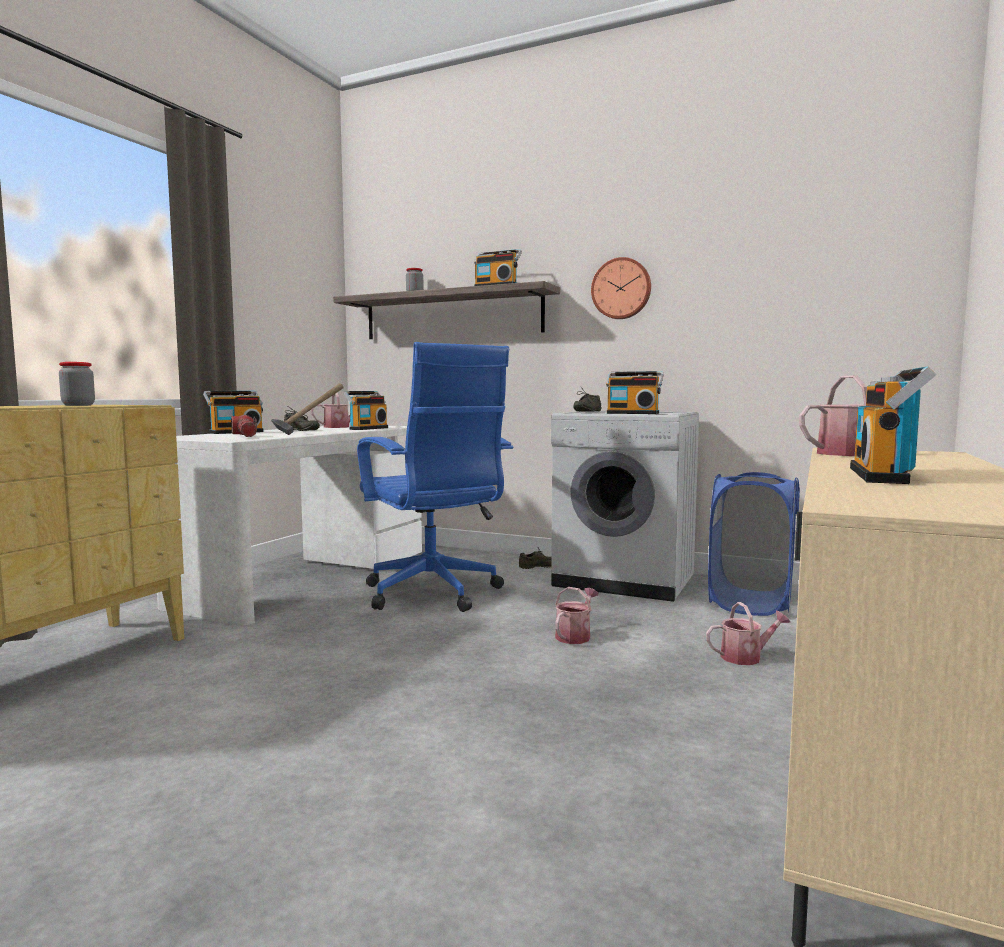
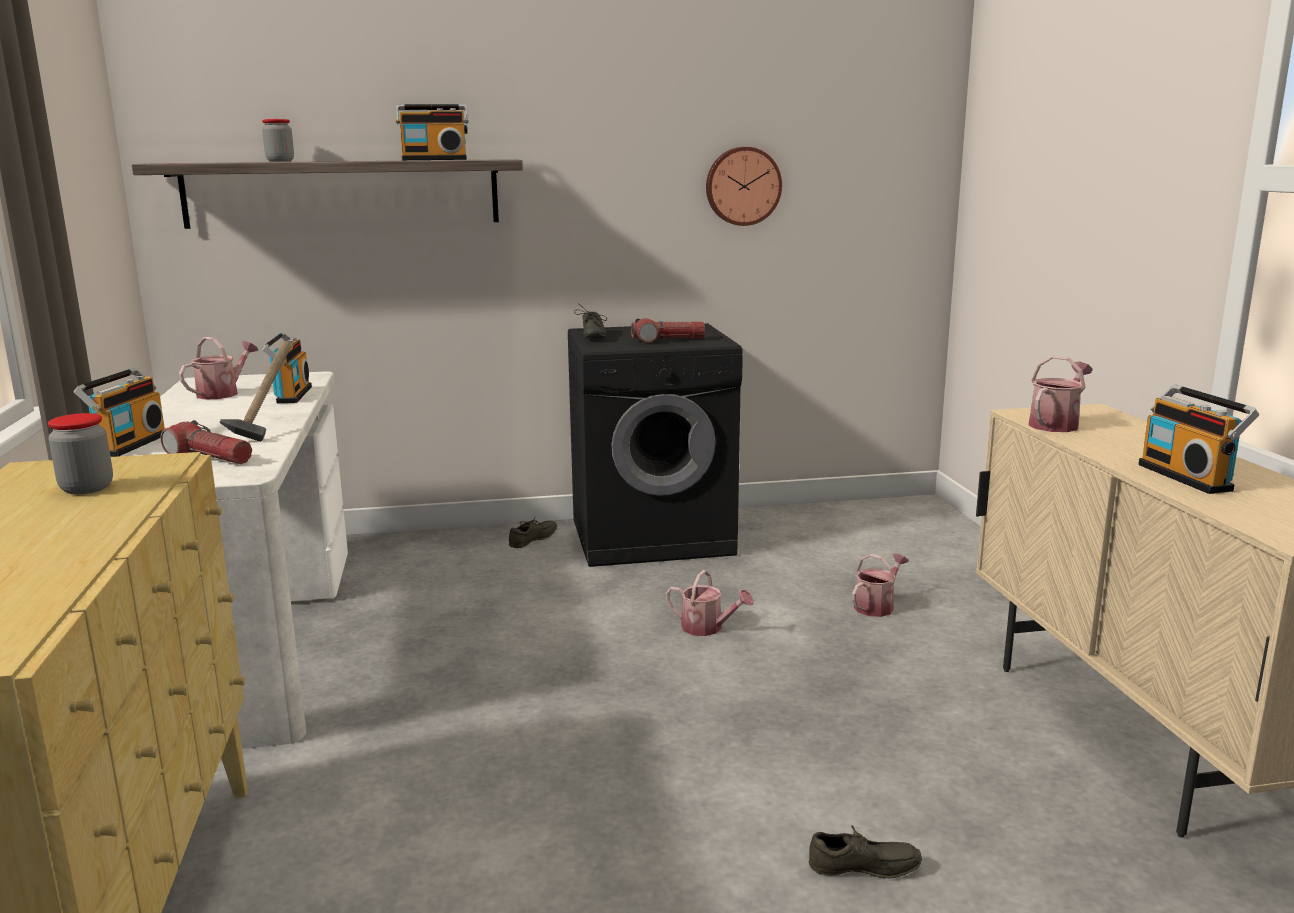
camera: 35 degrees left, 10 degrees up
(300, 430) = (210, 419): grey shoe -> grey shoe (864, 870)
(434, 595) = (474, 617): blue office chair -> none
(575, 636) = (707, 628): watering can -> watering can turned 120 degrees clockwise
(621, 289) = (605, 166): wall clock -> wall clock (742, 186)
(624, 581) = (653, 539): white washing machine -> black washing machine
(633, 413) = (668, 340): radio -> flashlight
(750, 603) = (803, 538): blue laundry basket -> none

